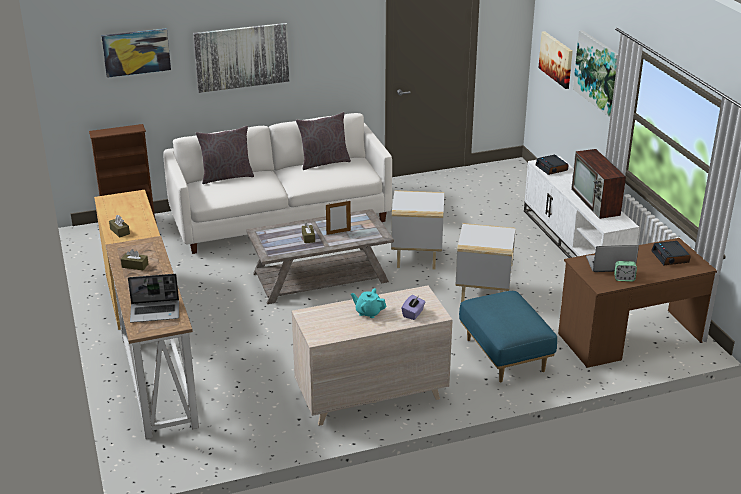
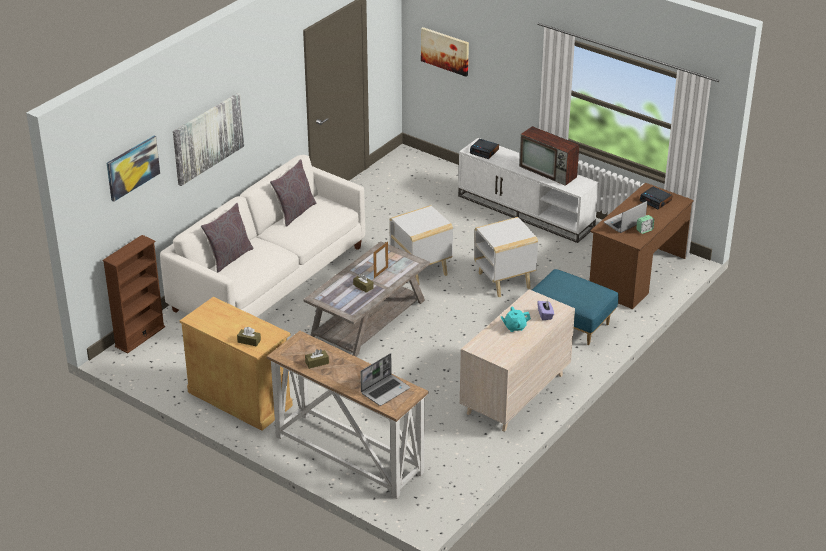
camera: 35 degrees left, 5 degrees up
(597, 72) = (508, 58): picture -> none

